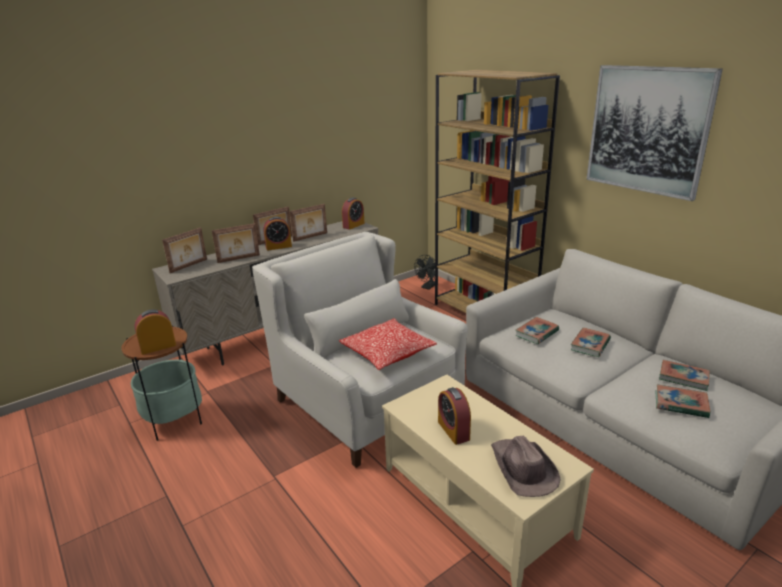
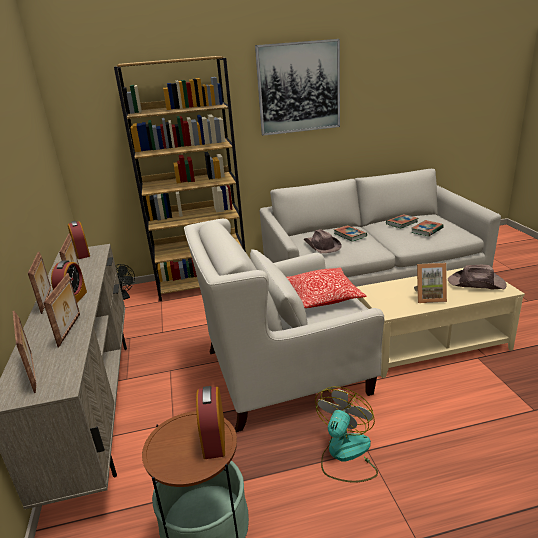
camera: 65 degrees left, 0 degrees up
(266, 466) = (345, 455): none -> fan
(453, 430) = (429, 297): alarm clock -> picture frame
(536, 333) = (321, 246): book -> brown hat

